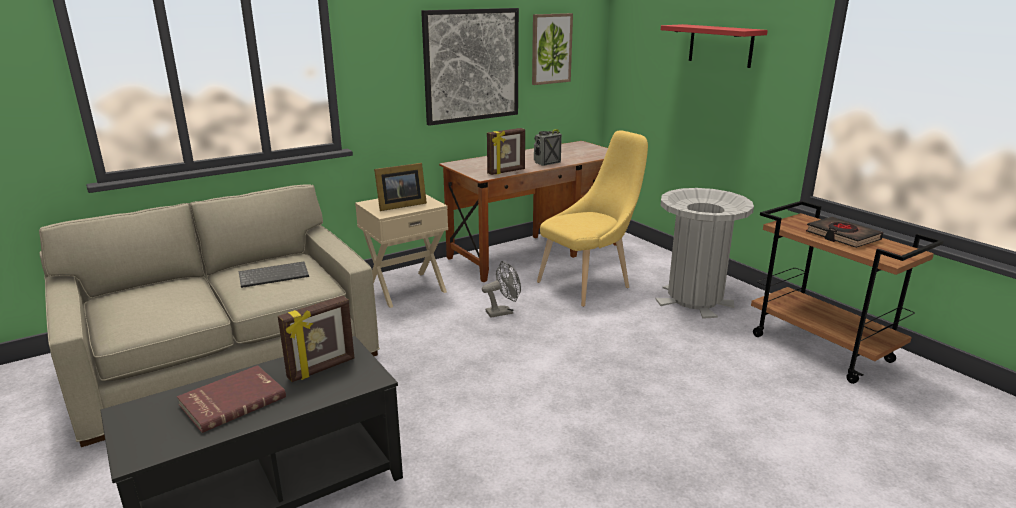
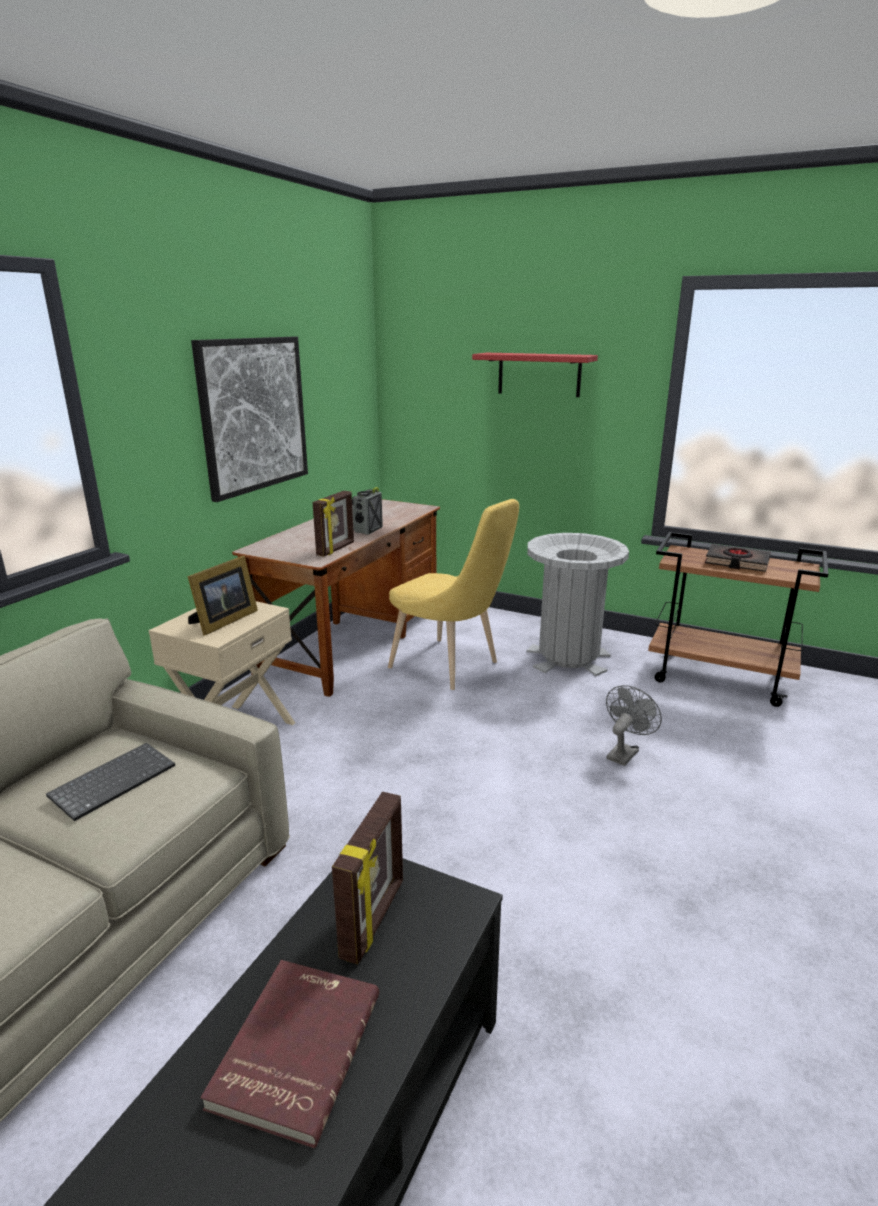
camera: 30 degrees left, 0 degrees up
(503, 312) = (390, 729): grey fan -> grey fan (624, 752)
(551, 49) = (330, 388): picture -> none
(588, 284) = (450, 667): yellow chair -> yellow chair turned 105 degrees clockwise

